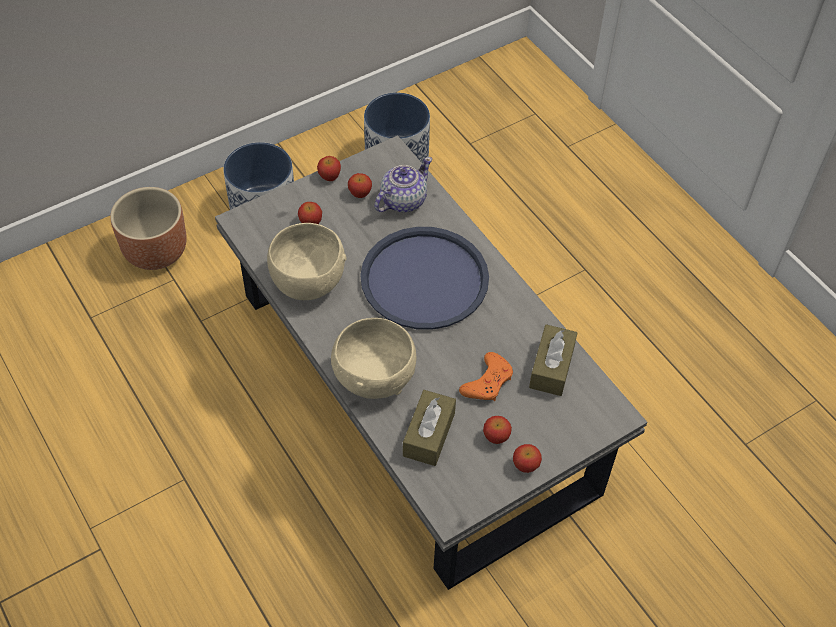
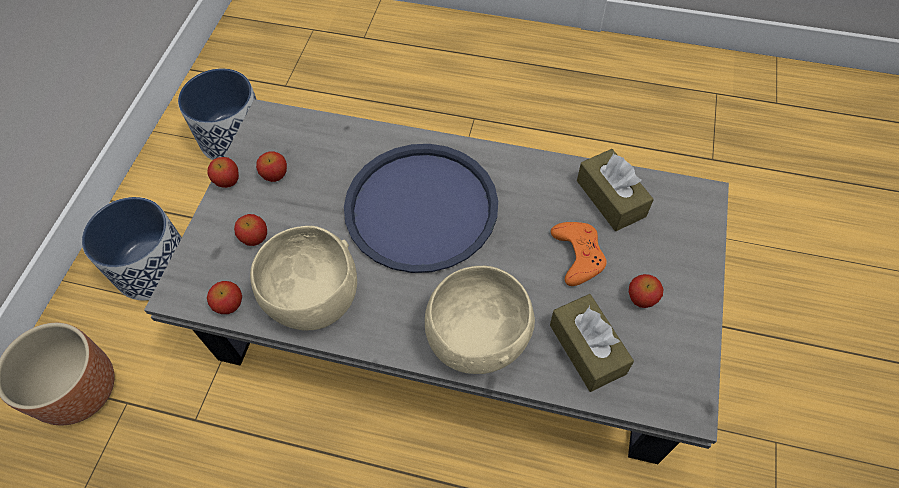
camera: 40 degrees left, 5 degrees up
(402, 200) = (323, 153): teapot -> none
(525, 465) = (692, 302): apple -> apple (230, 305)

